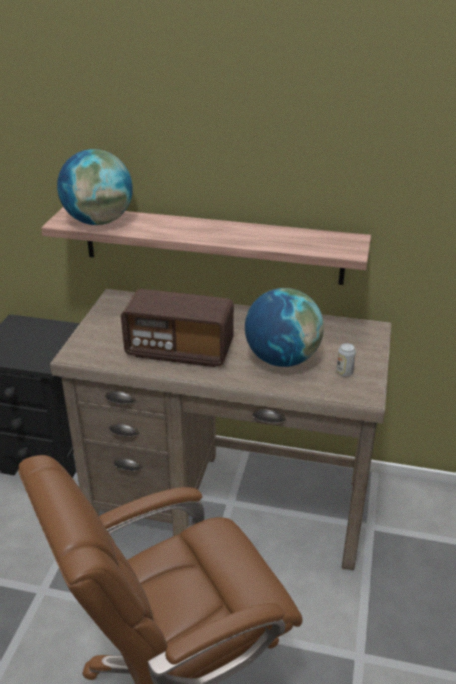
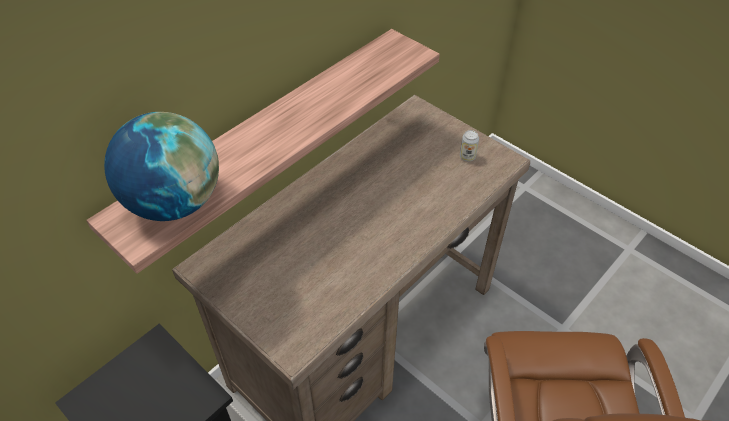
camera: 60 degrees left, 15 degrees up
(179, 351) = (354, 253): radio -> none
(282, 359) = (421, 185): globe -> none

